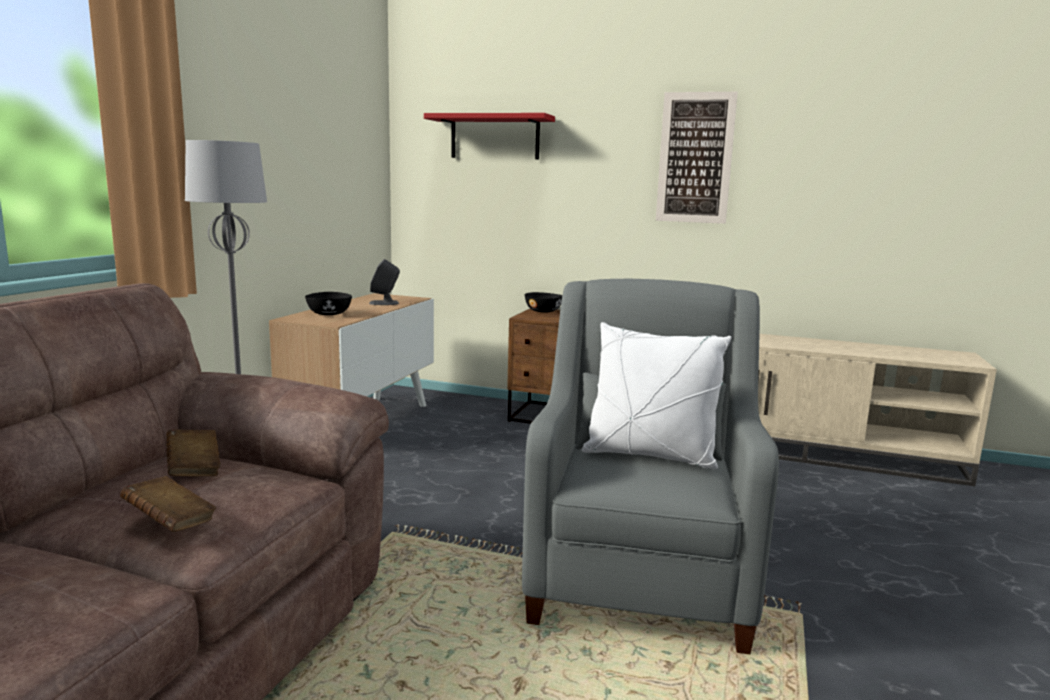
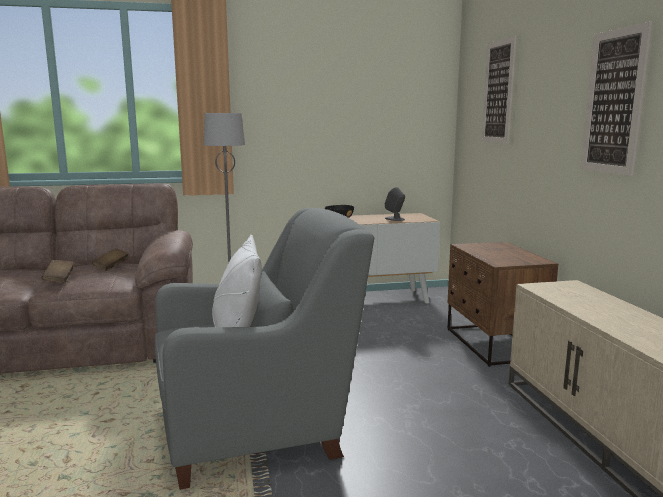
camera: 60 degrees right, 0 degrees up
(494, 137) = (498, 92): red shelf -> picture
(544, 311) = (497, 245): black bowl -> none

